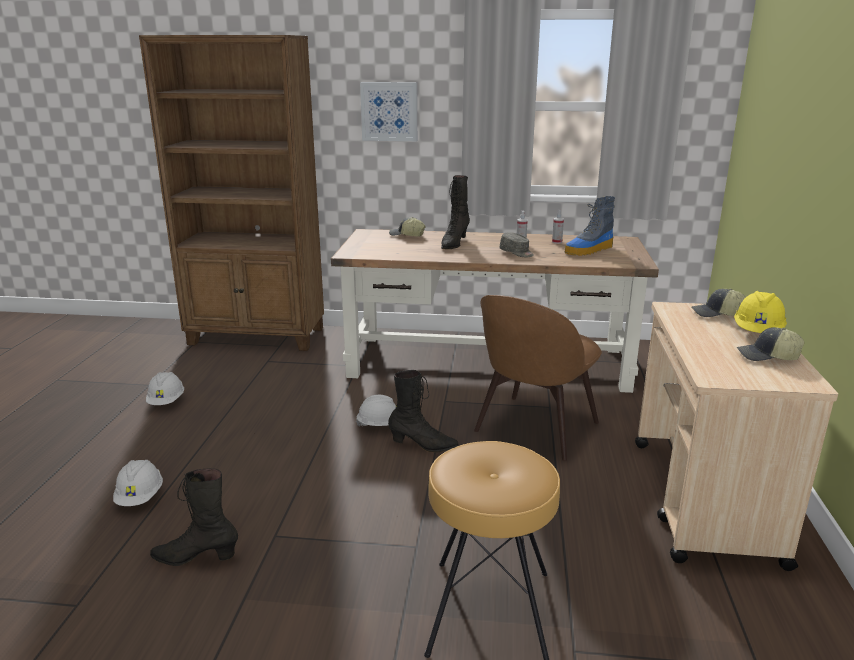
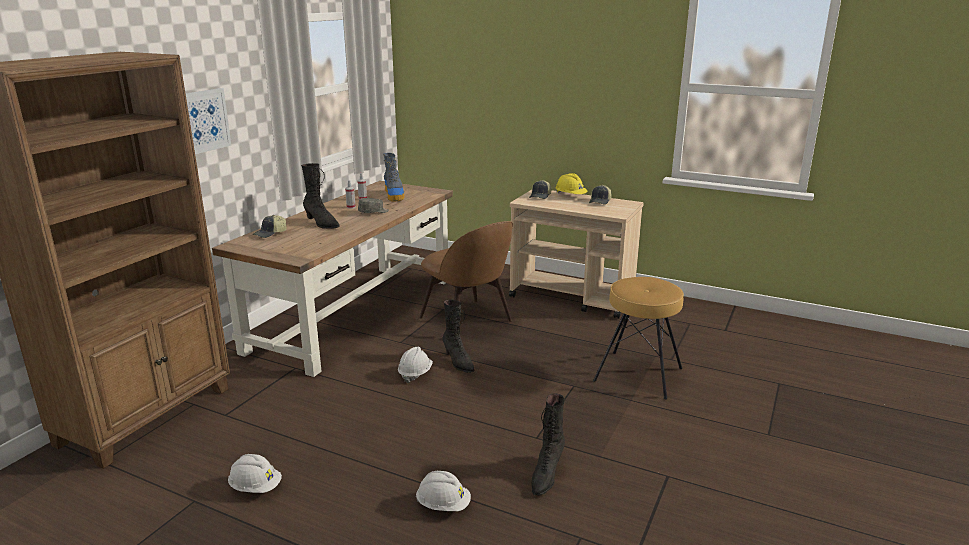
camera: 70 degrees left, 0 degrees up
(423, 445) = (458, 362): black boot -> black boot turned 120 degrees clockwise

